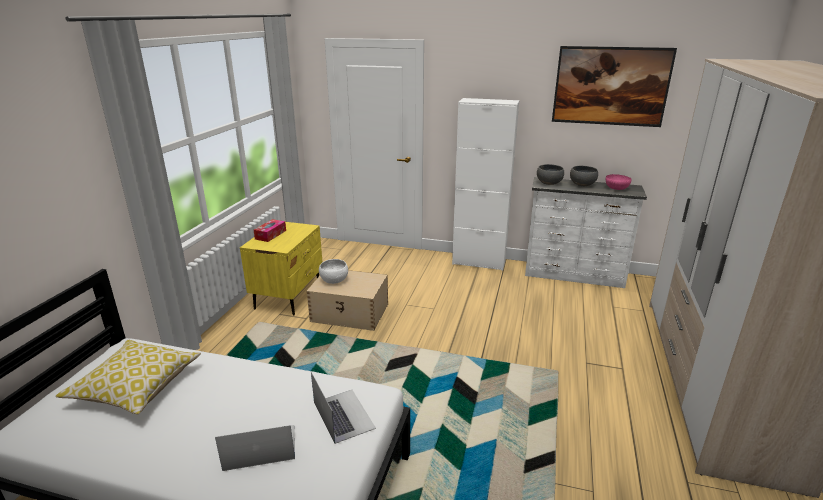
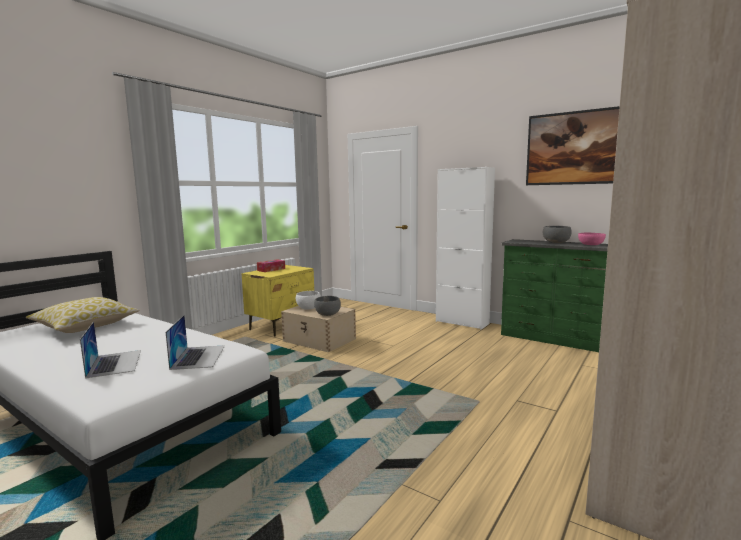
camera: 20 degrees right, 15 degrees down
(259, 447) = (115, 363): laptop -> laptop turned 60 degrees clockwise
(549, 183) = (522, 241): grey bowl -> grey bowl (328, 314)
(574, 275) = (554, 339): white dresser -> green dresser

